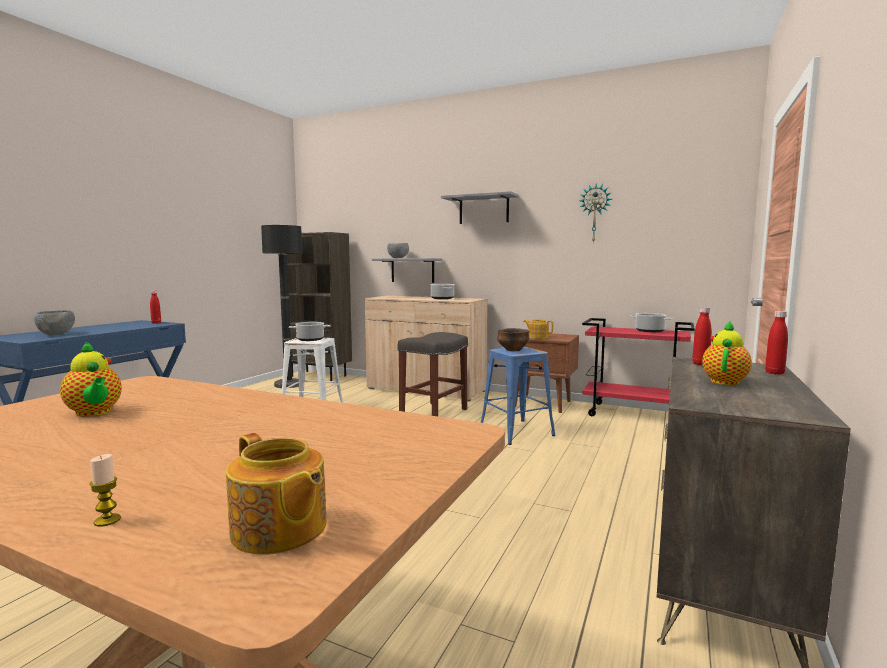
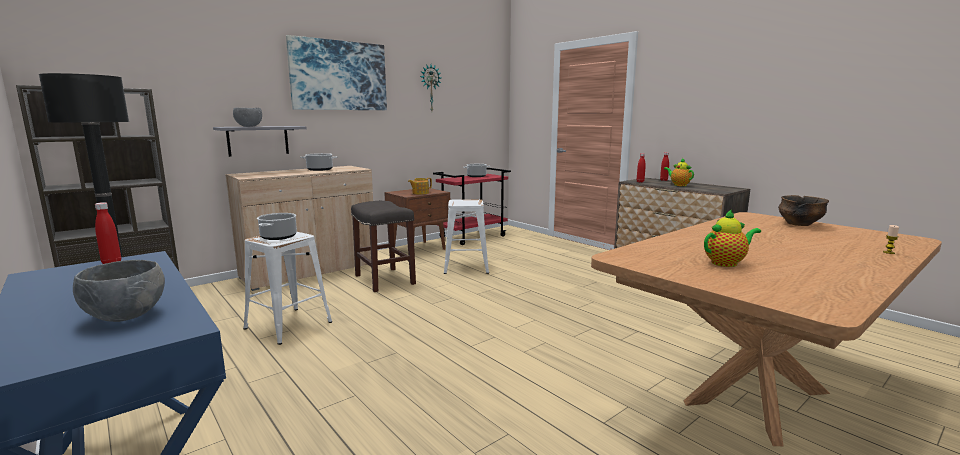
camera: 65 degrees left, 5 degrees up
(279, 530) = (875, 237): teapot -> none
(484, 209) = (339, 75): grey shelf -> picture
(513, 350) = (462, 202): bowl -> bowl (799, 224)
(516, 431) = (465, 266): blue stool -> white stool

